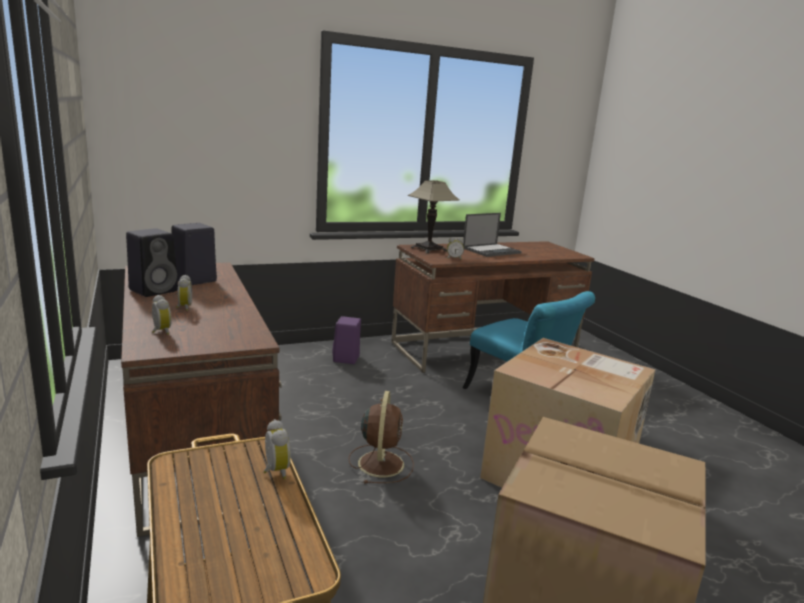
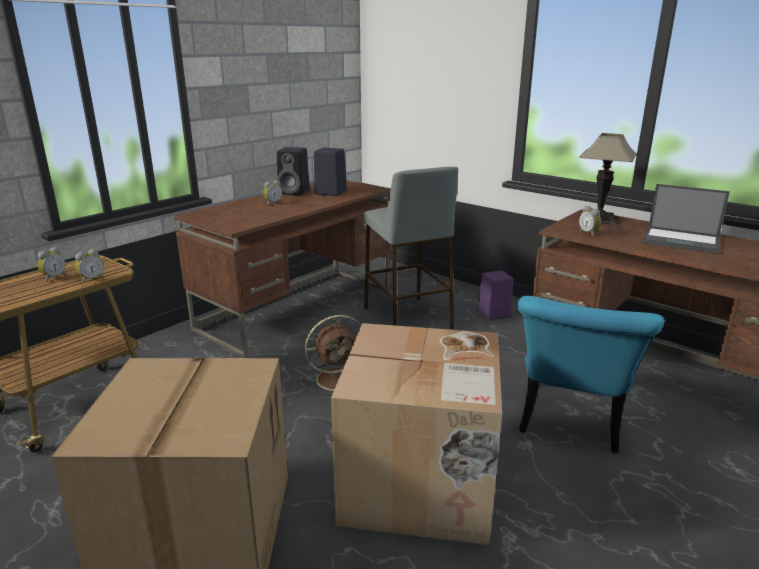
camera: 65 degrees right, 5 degrees up
(160, 331) = (224, 209): alarm clock -> alarm clock (53, 277)
(305, 393) = (407, 318): none -> grey stool

